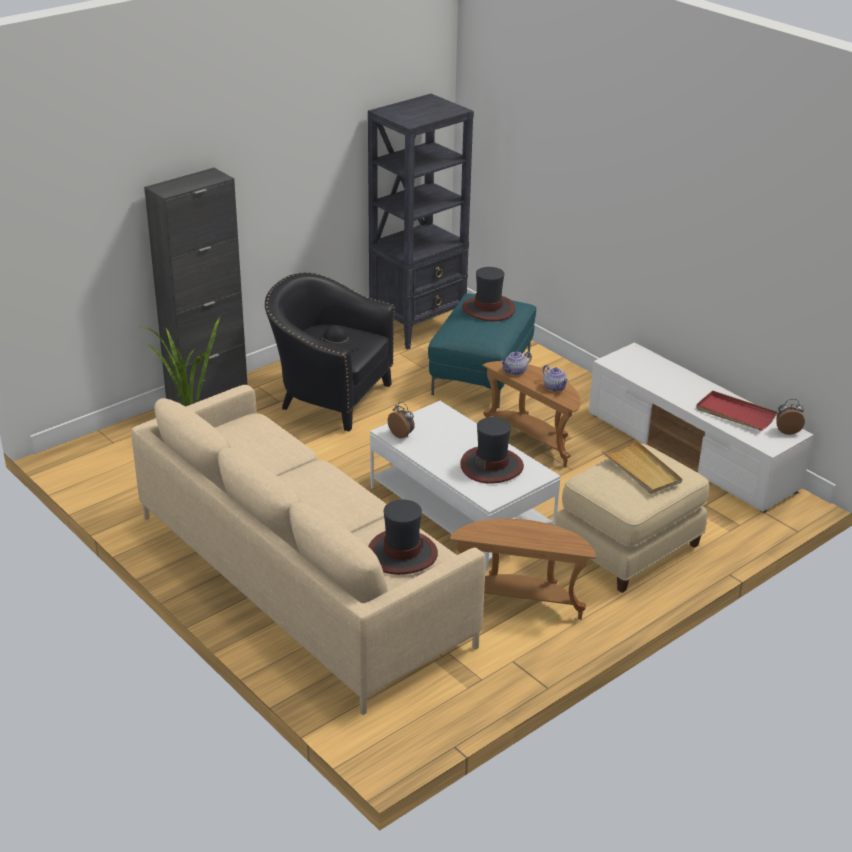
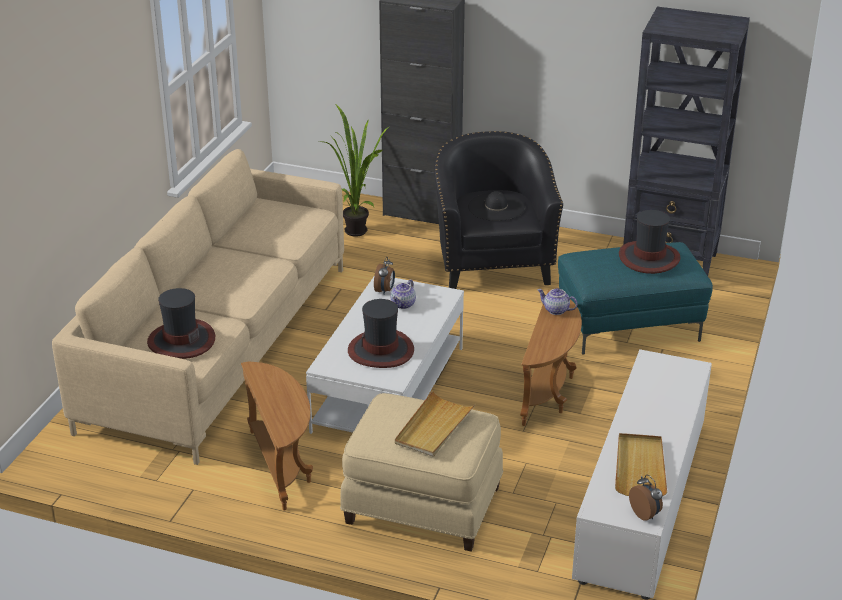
camera: 60 degrees right, 0 degrees up
(555, 387) = (553, 340): teapot -> teapot (403, 304)
(735, 413) = (640, 468): red tray -> beige tray

